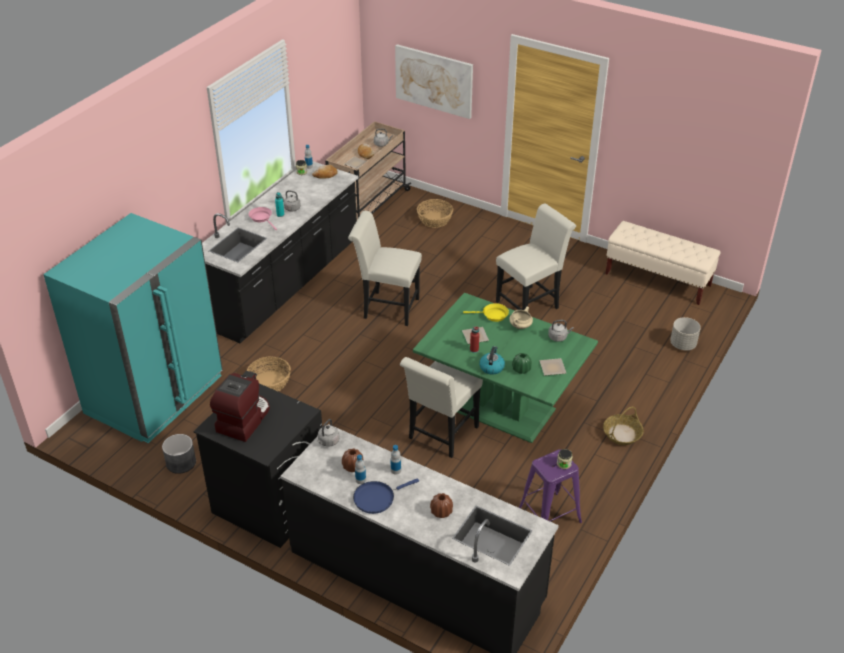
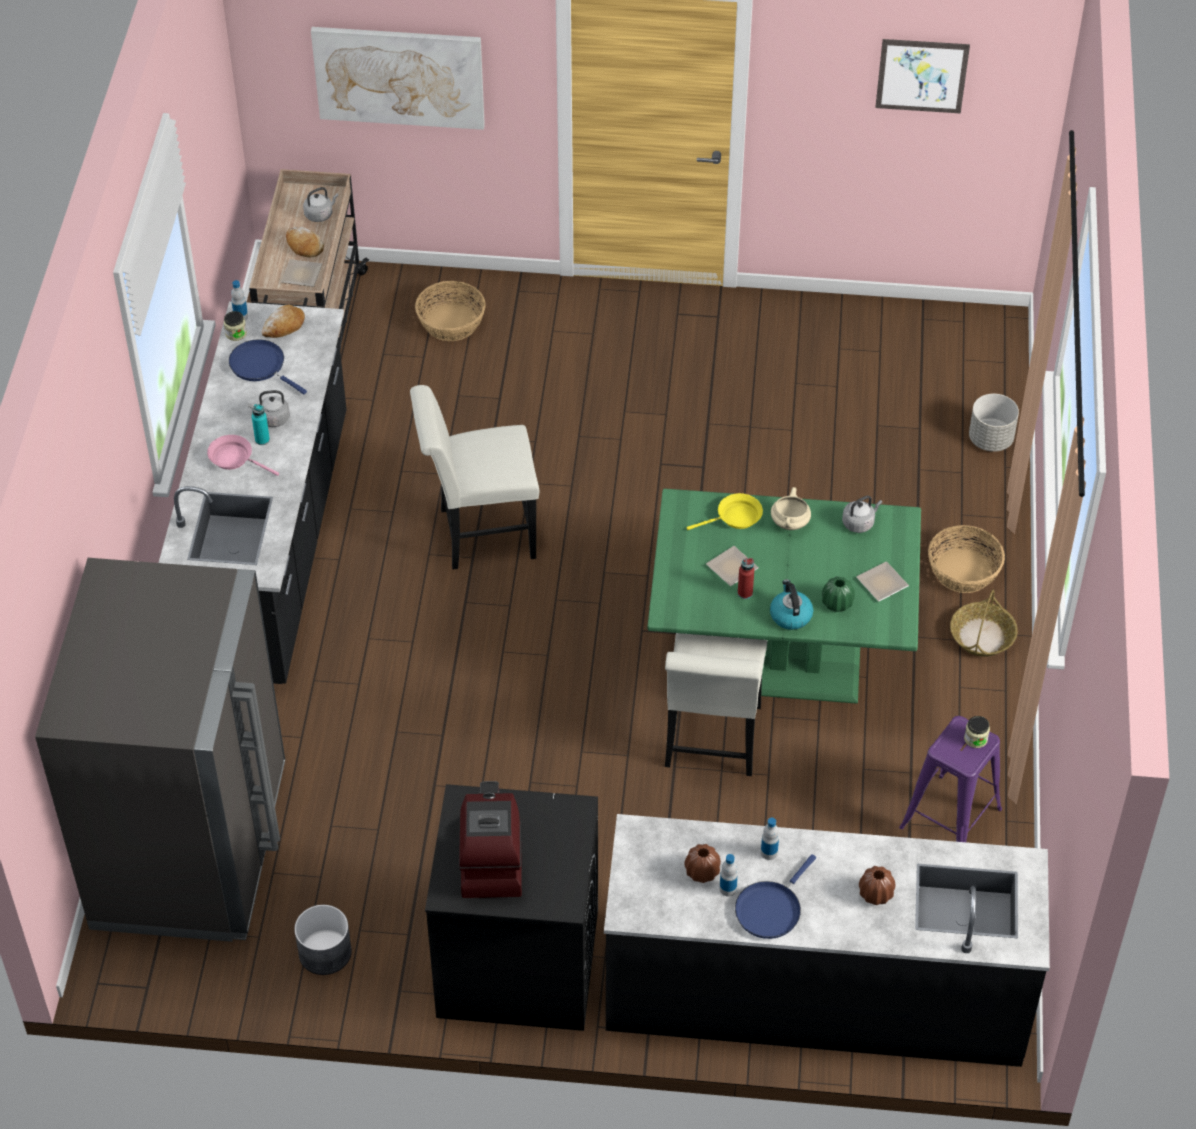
camera: 25 degrees left, 10 degrees up
(155, 395) = (191, 847): turquoise fridge -> grey fridge
(269, 382) = (372, 751): basket -> basket (962, 571)
(302, 187) = (260, 366): none -> blue frying pan
(328, 442) = (637, 844): grey kettle -> none
(531, 303) = (713, 442): white chair -> none
(658, 280) = (890, 325): beige bench -> none
(693, 129) = (922, 75): none -> picture

